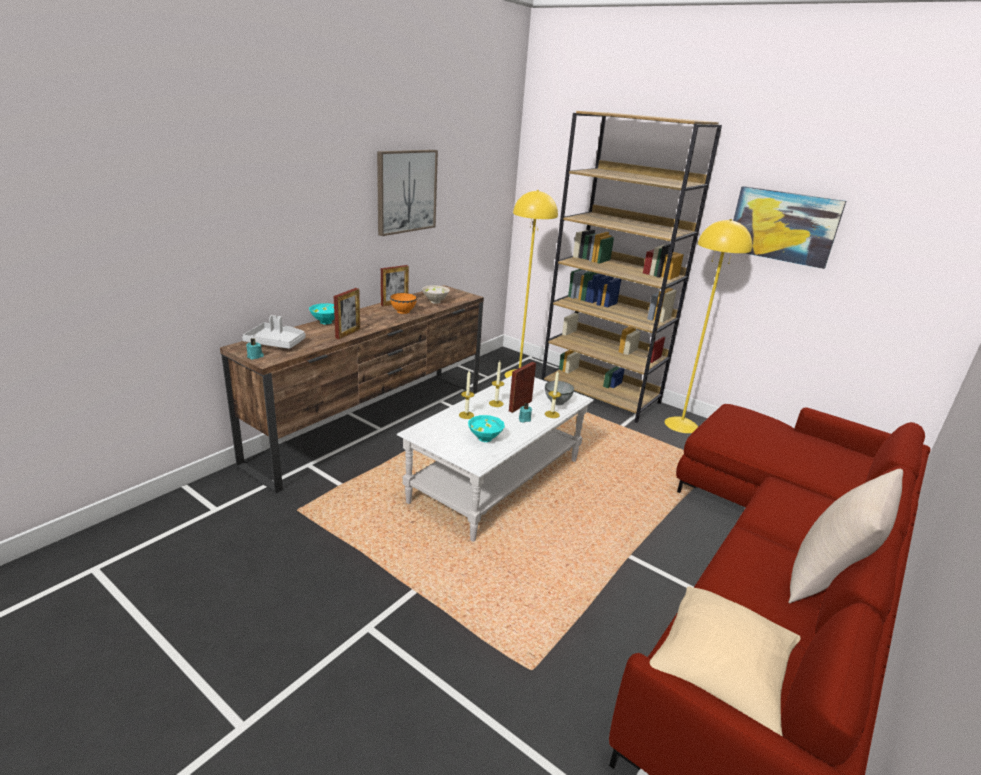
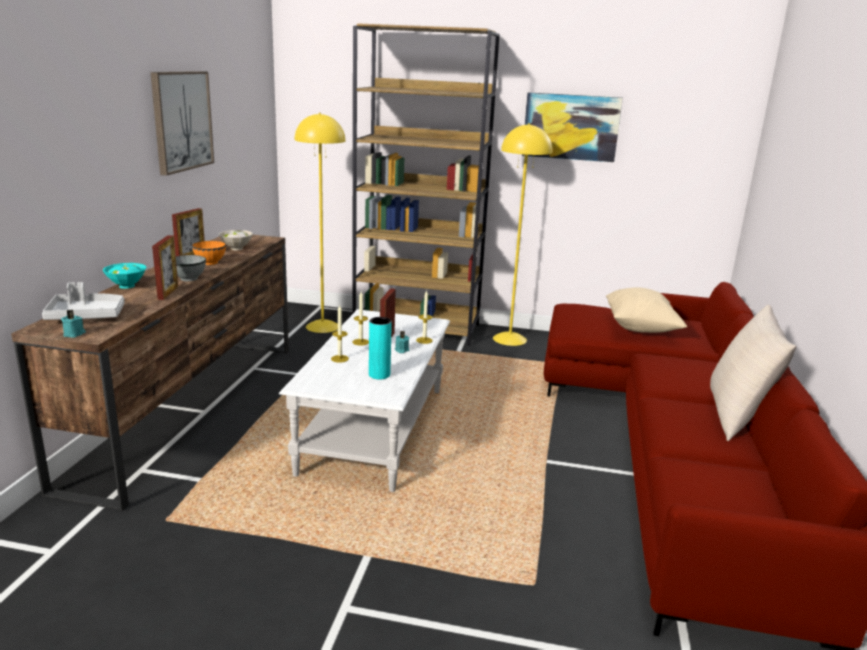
camera: 25 degrees left, 5 degrees down
(486, 438) = (379, 375): turquoise bowl -> turquoise vase
(557, 402) = (419, 328): grey bowl -> grey bowl (189, 278)
(718, 676) = (725, 509): beige pillow -> beige pillow (640, 328)

